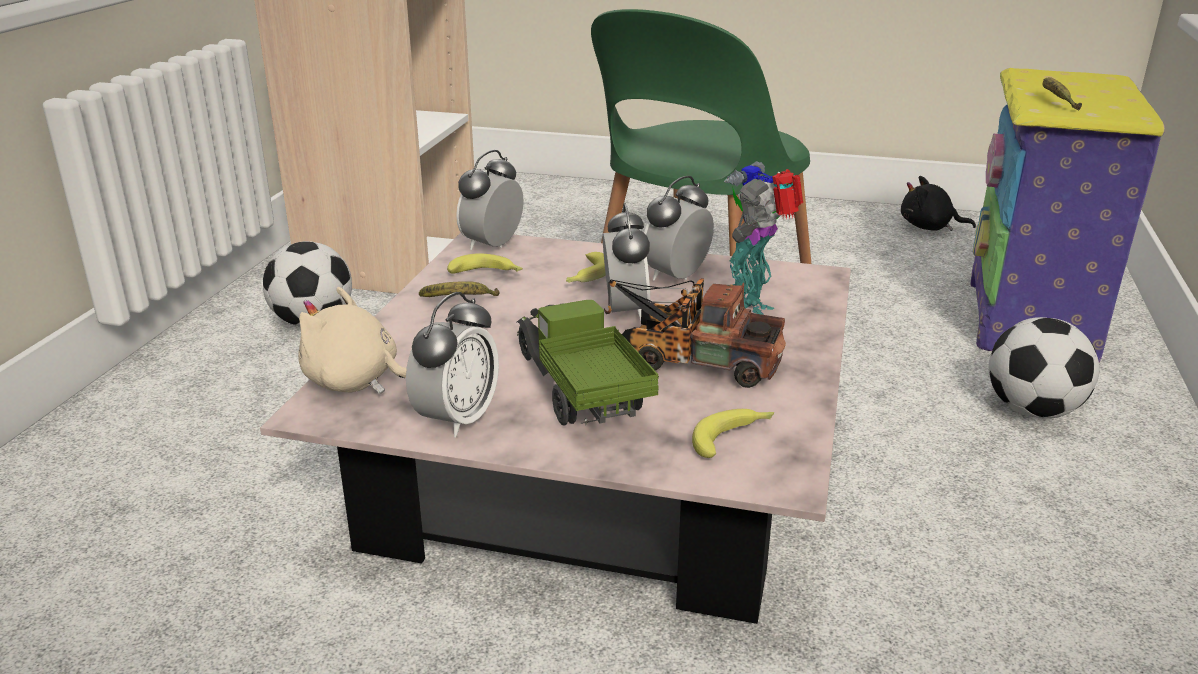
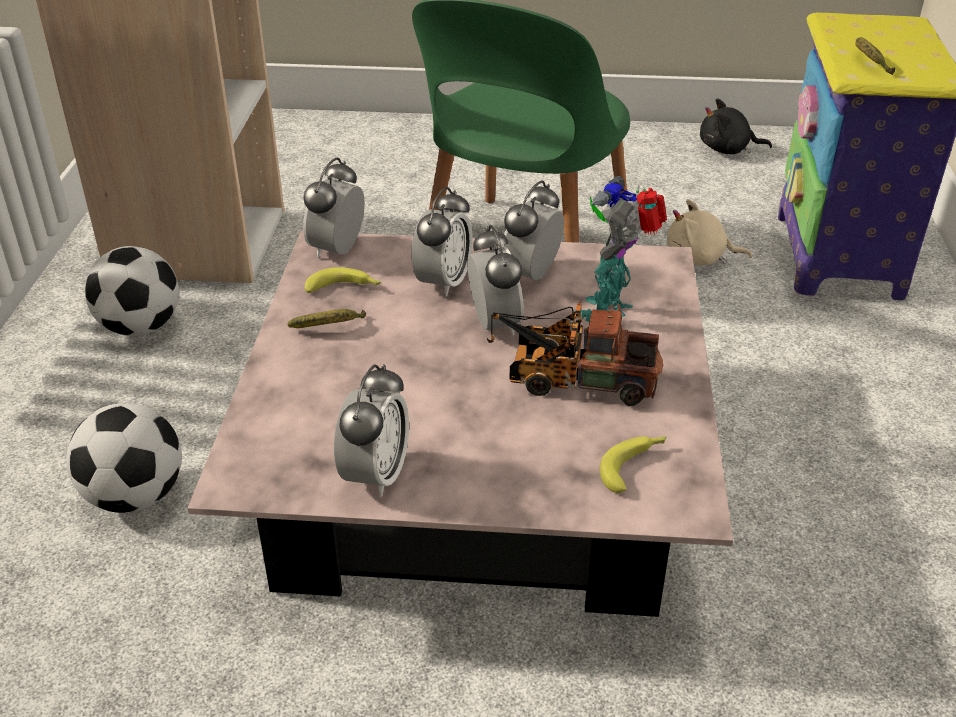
camera: 10 degrees left, 10 degrees up
(357, 382) = (263, 441): beige plush toy -> beige plush toy (700, 258)
(578, 390) = (478, 427): toy truck -> none
(585, 276) = (443, 282): banana -> alarm clock
(1032, 411) = (855, 360): football -> football (135, 497)

